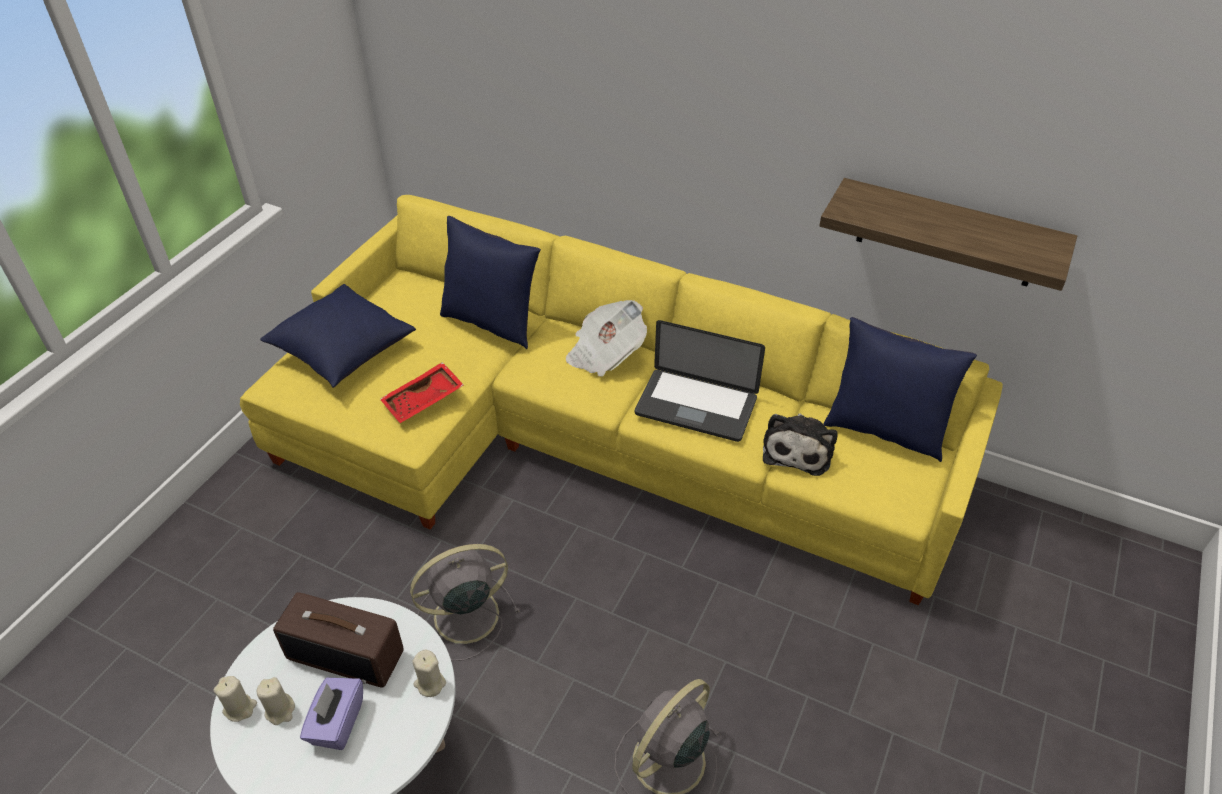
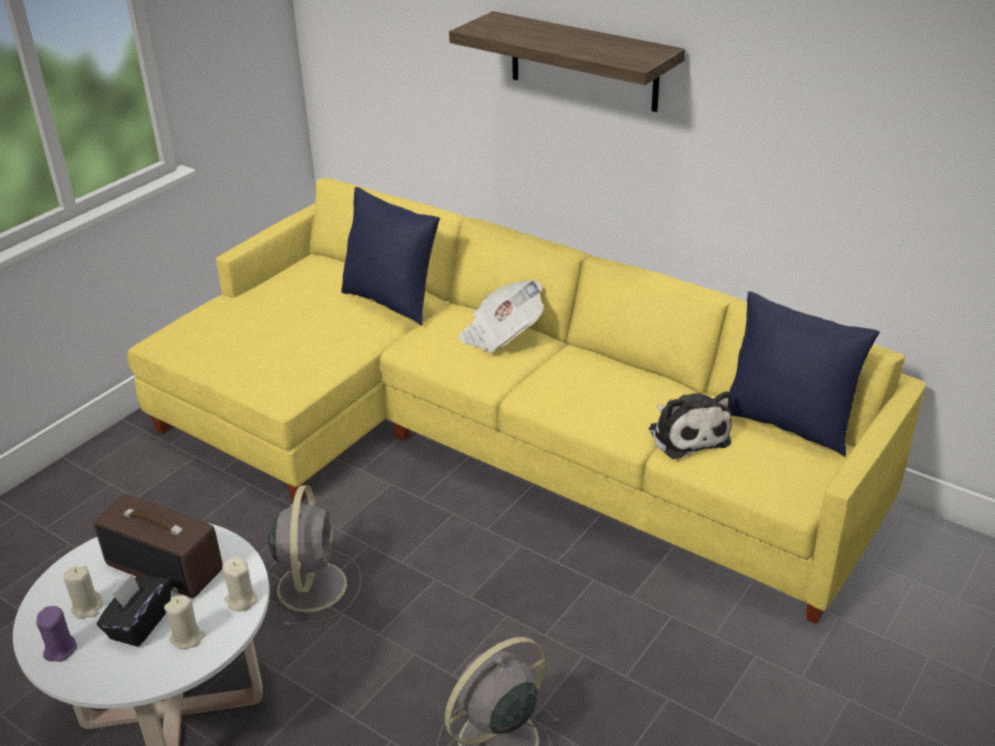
camera: 10 degrees right, 10 degrees down
(240, 708) = (49, 601): beige candle -> beige candle (187, 638)
(266, 763) = (60, 649): none -> purple candle
(337, 723) = (139, 624): purple tissue box -> black tissue box
(343, 351) = (236, 316): blue pillow -> none
(424, 401) = (304, 362): red tray -> none
(463, 616) = (312, 584): grey fan -> grey fan turned 105 degrees clockwise
(696, 406) = (585, 387): laptop -> none
(798, 449) = (687, 434): plush toy -> plush toy turned 45 degrees counterclockwise
(947, 234) = (857, 208): shelf -> shelf (583, 62)

